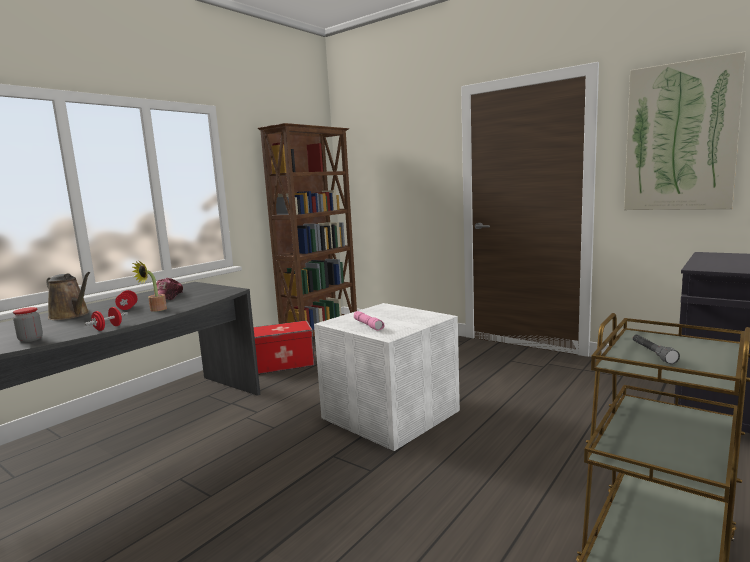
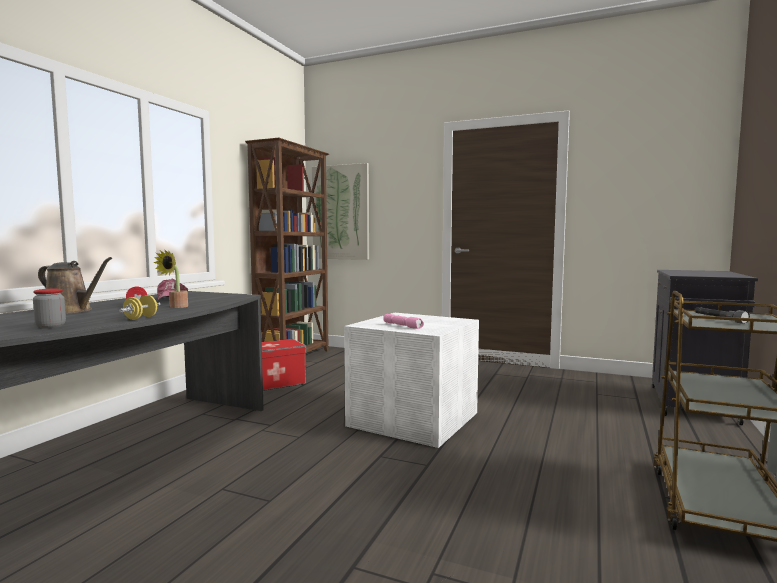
camera: 15 degrees left, 5 degrees down
(108, 328) = (140, 318): red dumbbell -> yellow dumbbell
(680, 137) = (637, 177): picture -> picture (341, 212)

